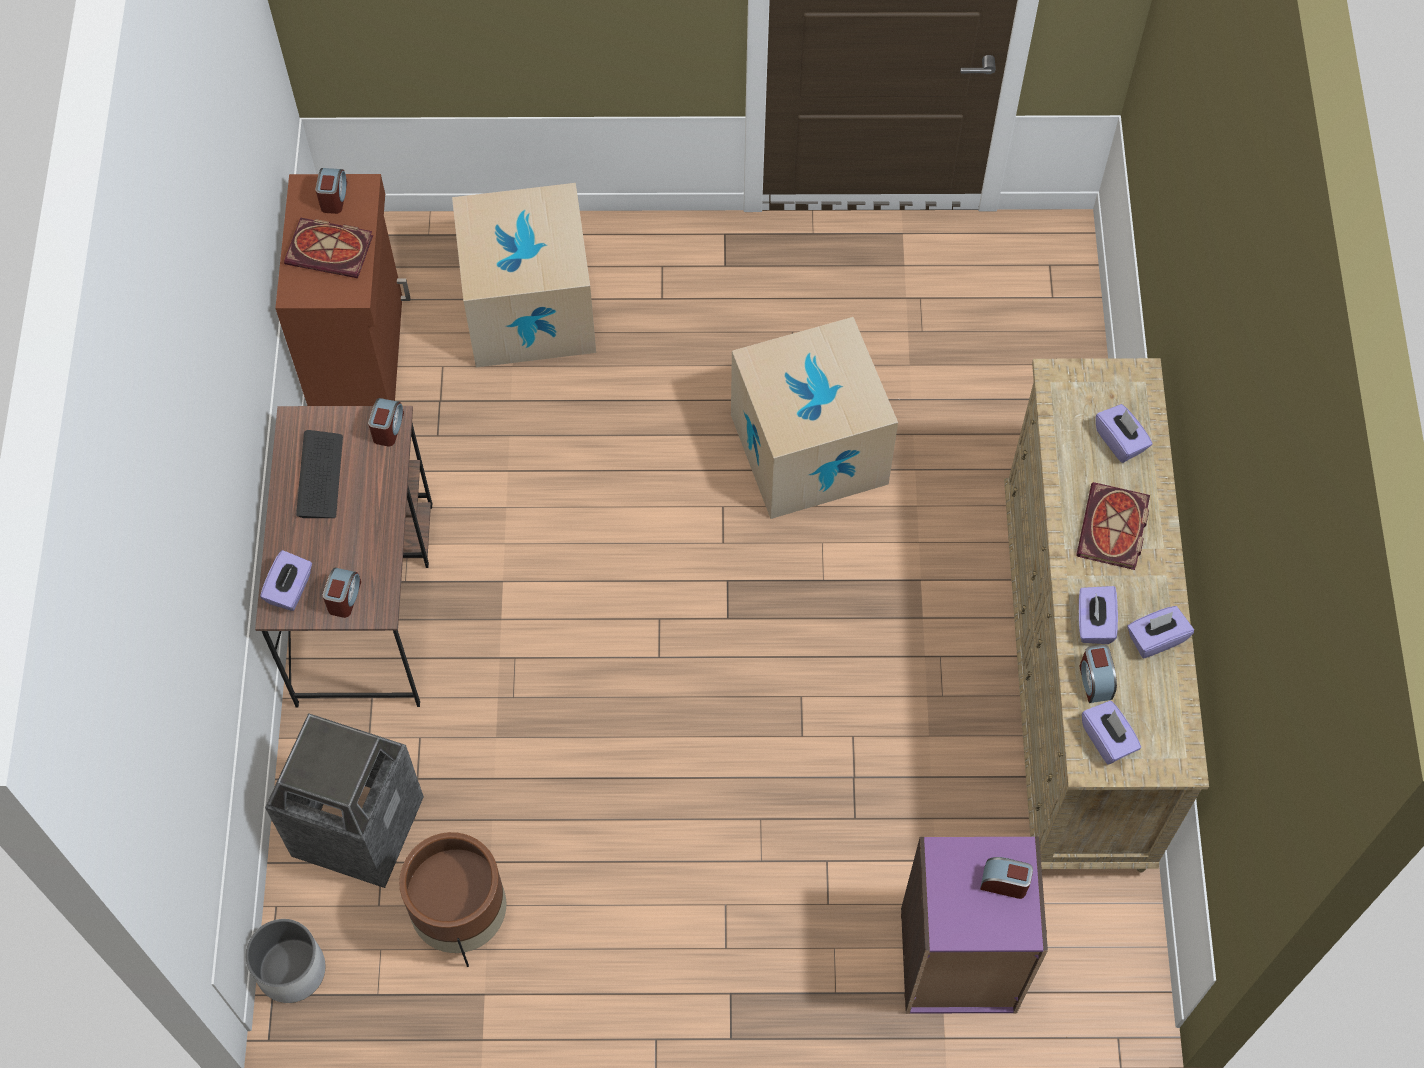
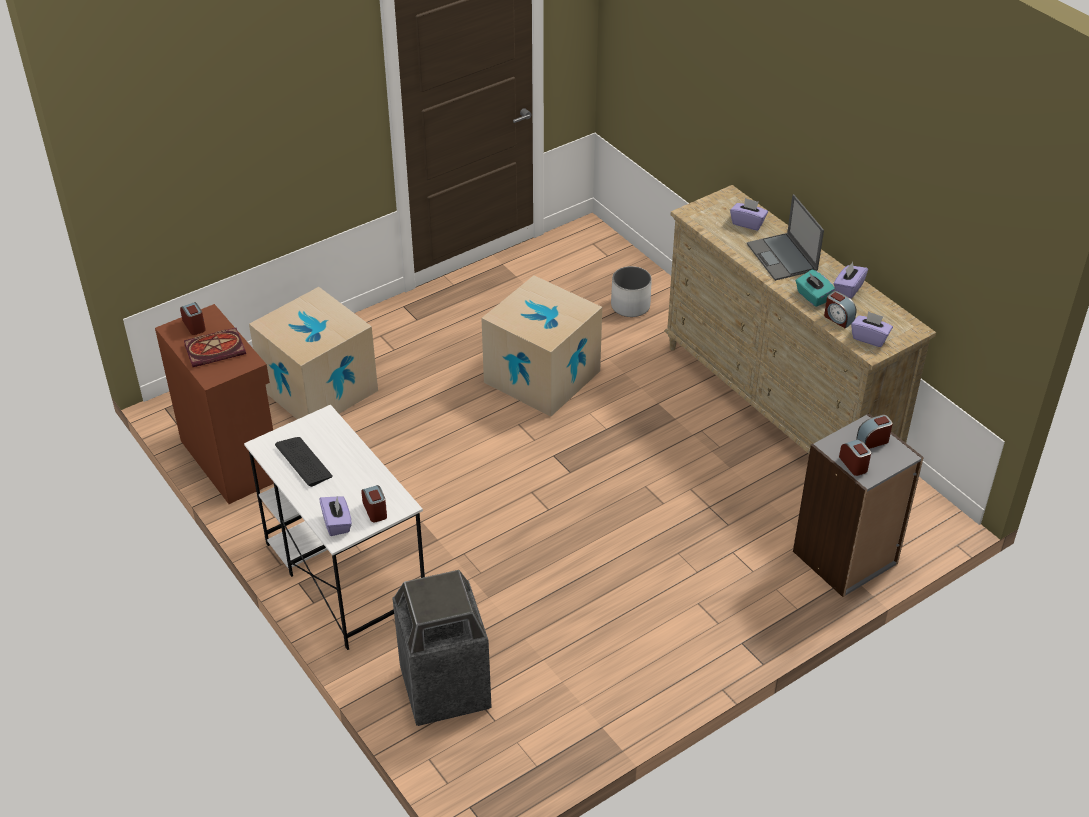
camera: 35 degrees left, 20 degrees down
(292, 970) = (470, 786): white planter -> white planter (630, 306)
(365, 600) = (344, 574): brown desk -> white desk
(388, 428) = (325, 421): alarm clock -> alarm clock (854, 464)
(462, 918) = (552, 697): brown planter -> none
(958, 962) = (845, 558): purple bookcase -> grey bookcase
(1093, 623) = (813, 297): purple tissue box -> turquoise tissue box
(1114, 530) = (782, 257): book -> laptop

